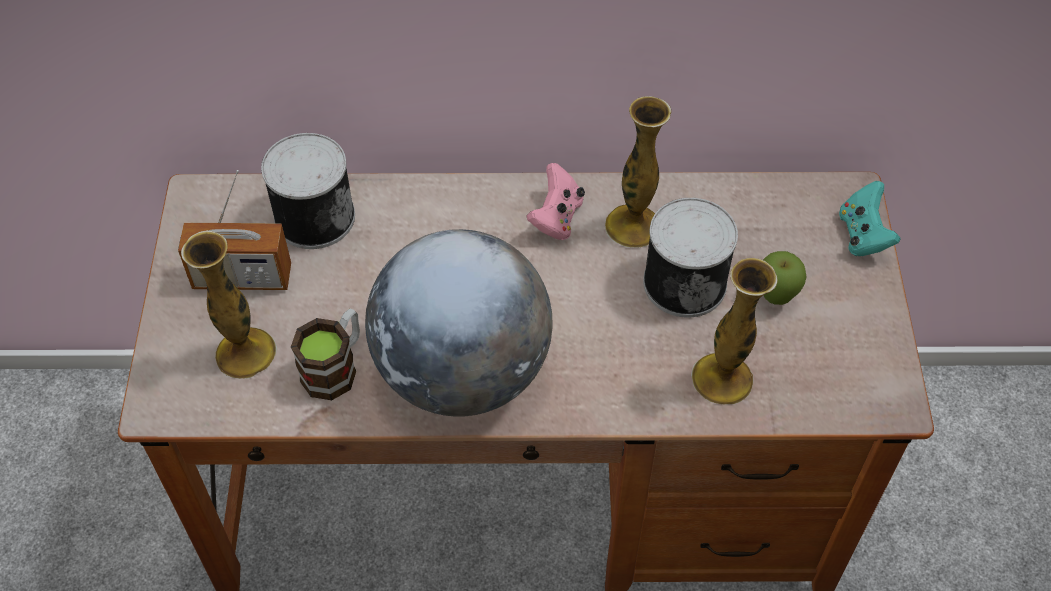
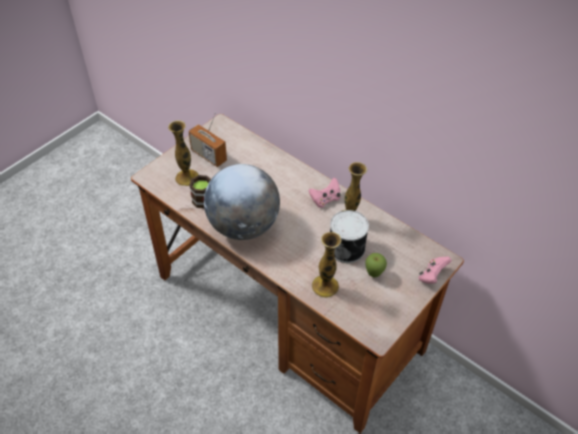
camera: 40 degrees right, 5 degrees down
(313, 216) = (248, 150): can -> none
(863, 235) = (432, 276): turquoise game controller -> pink game controller

